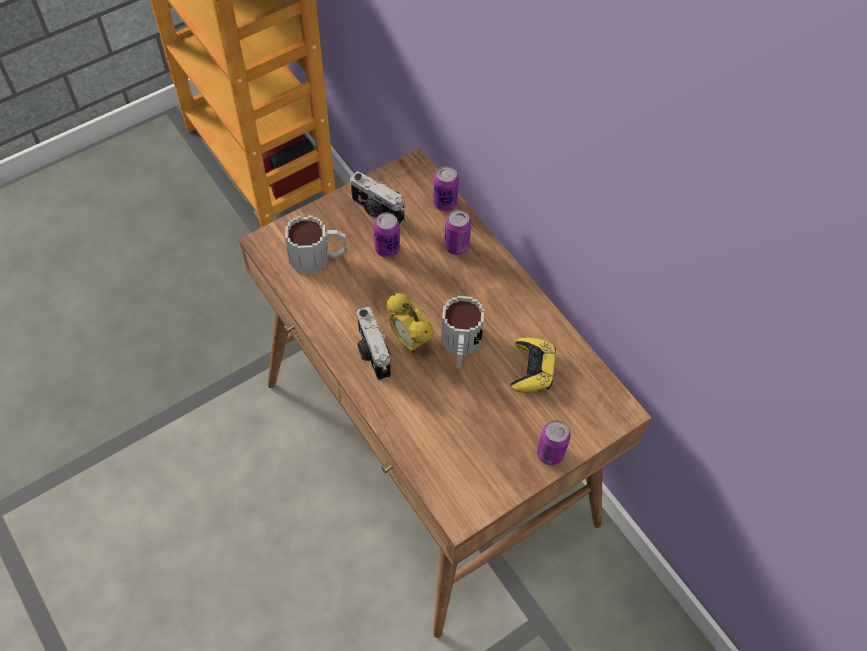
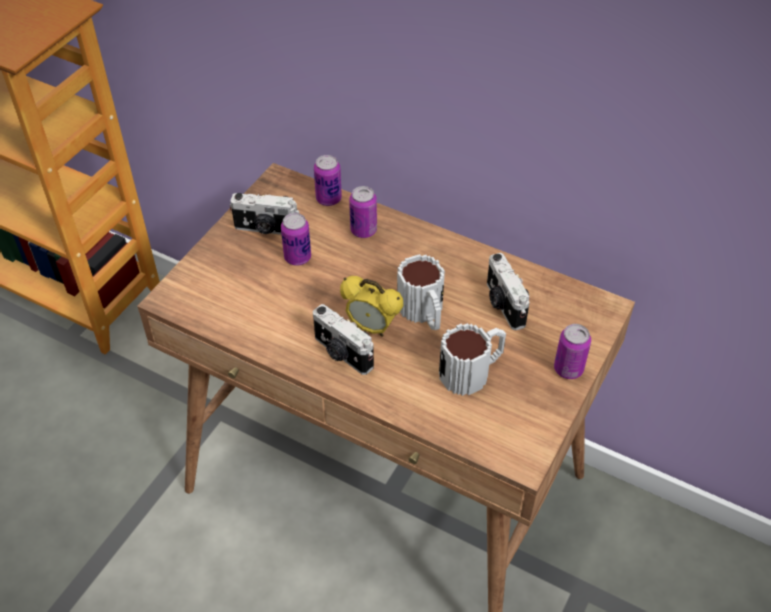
camera: 25 degrees left, 10 degrees down
(318, 257) = (232, 290): mug -> mug (472, 371)
(532, 369) = (503, 305): yellow game controller -> camera

